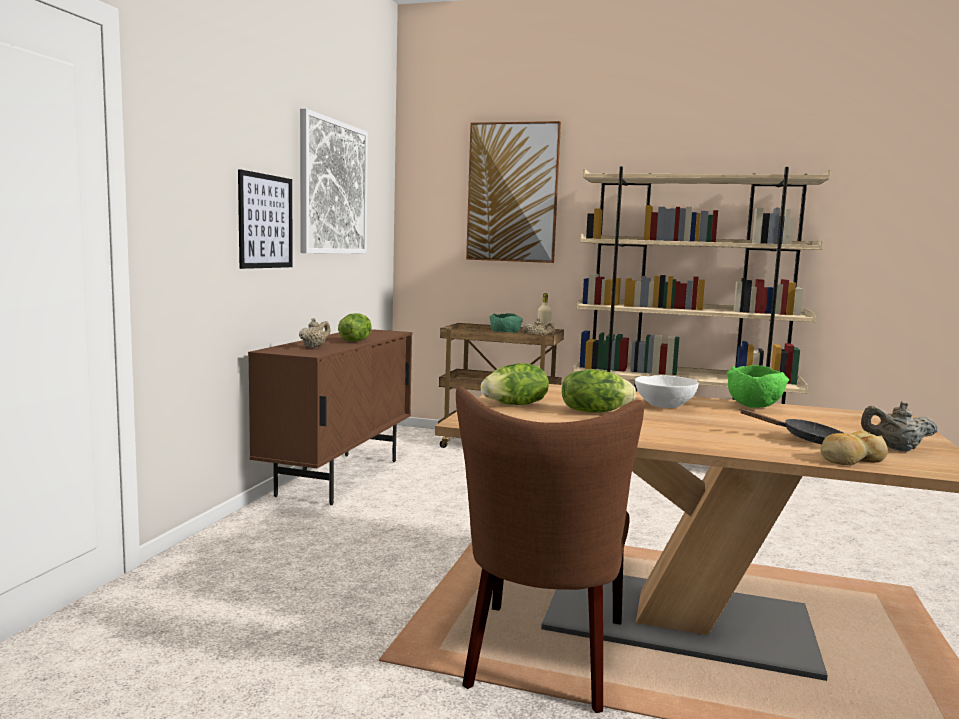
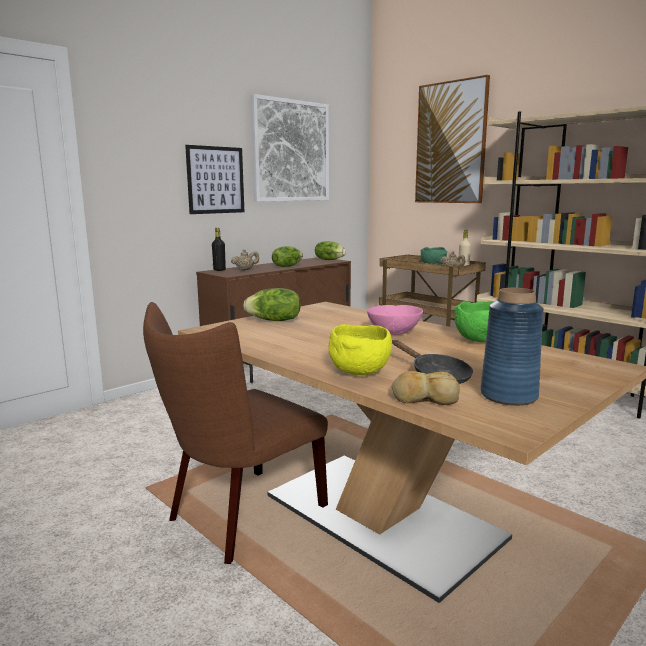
camera: 30 degrees right, 5 degrees up
(277, 348) = (219, 270): none -> black bottle
(594, 411) = (318, 331): lettuce -> lettuce (329, 260)
(664, 405) = (394, 332): white bowl -> pink bowl
(742, 445) = (359, 372): none -> yellow bowl
(896, 449) = (508, 396): beige teapot -> blue vase

